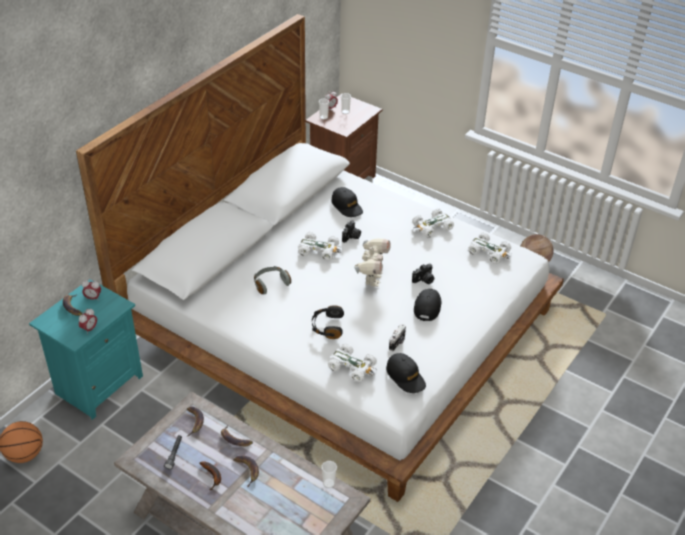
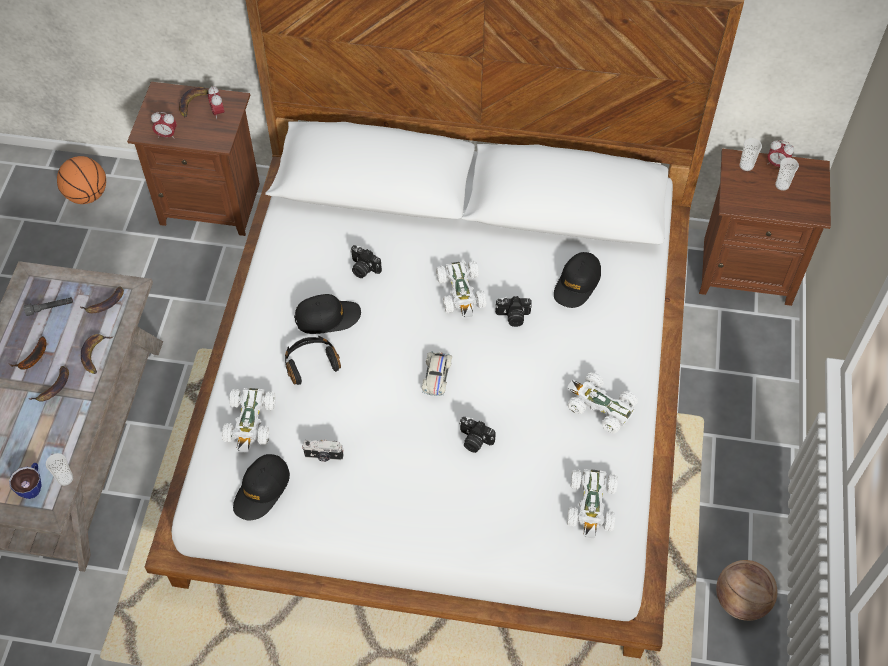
camera: 65 degrees right, 15 degrees up
(97, 384) = (211, 202): turquoise nightstand -> brown nightstand
(270, 283) = (363, 269): grey headphones -> camera
(323, 503) = (32, 485): none -> cup
(371, 279) = (436, 376): toy robot -> white toy car
(427, 306) = (420, 465): black cap -> black cap (327, 317)

